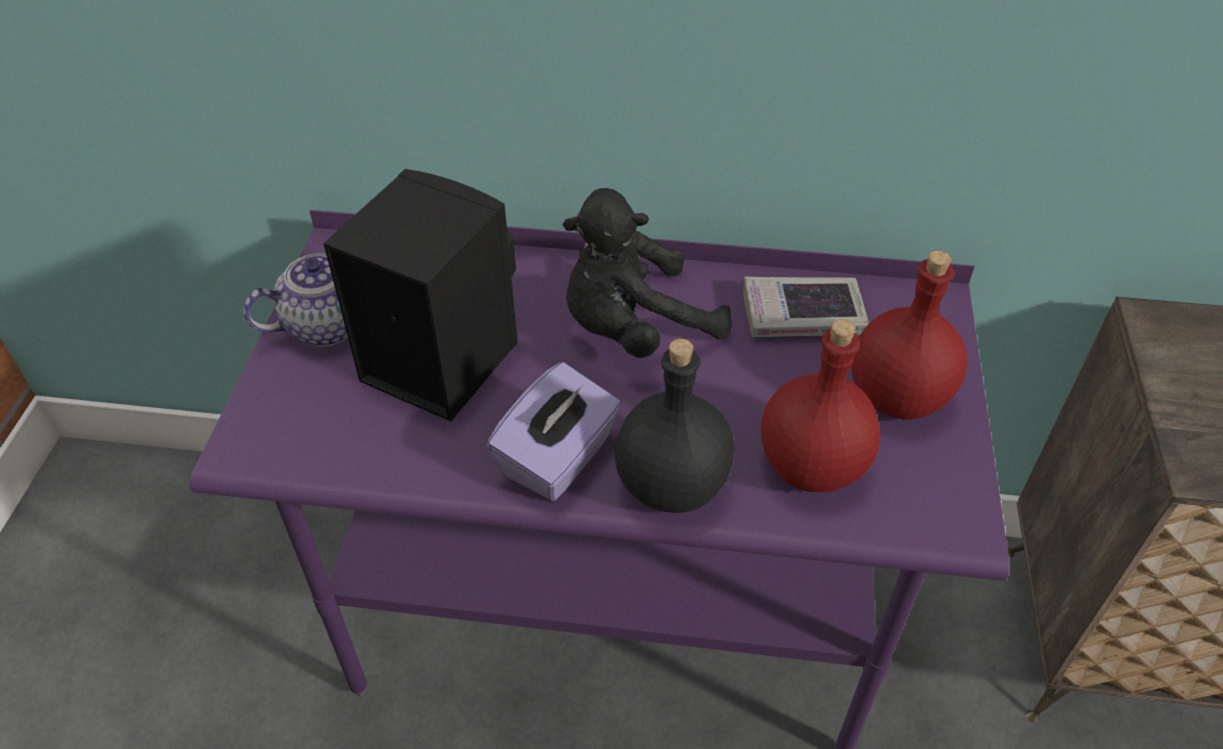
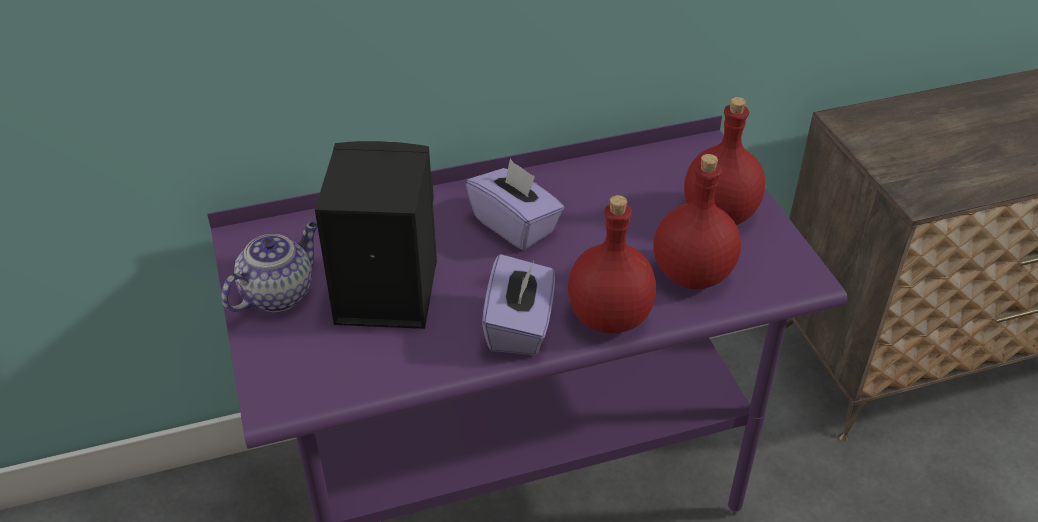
camera: 25 degrees left, 5 degrees down
(634, 328) = (515, 225): black plush toy -> purple tissue box
(670, 483) = (607, 316): black bottle -> red bottle
(803, 315) = (626, 181): book -> none

